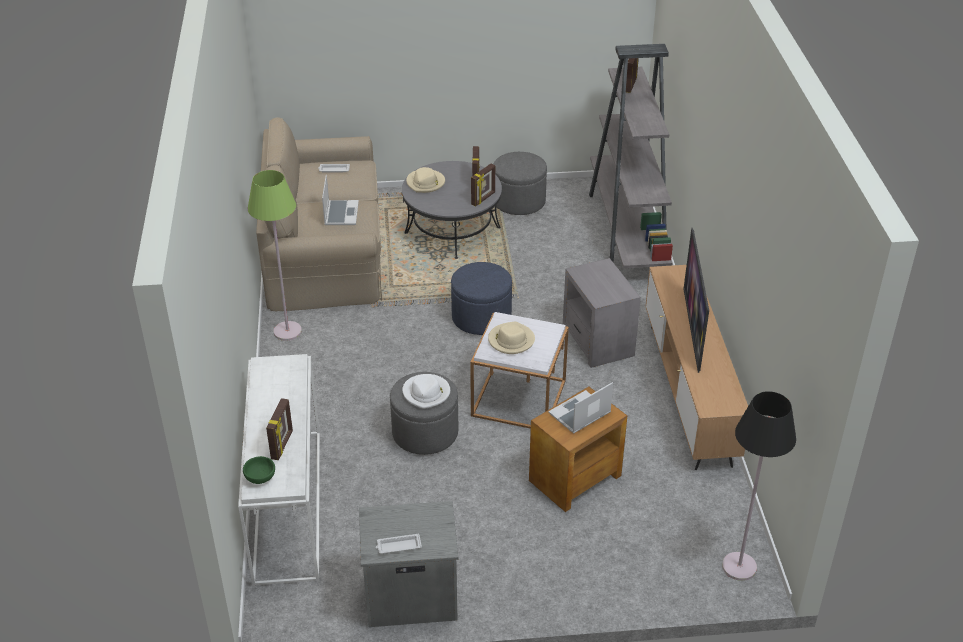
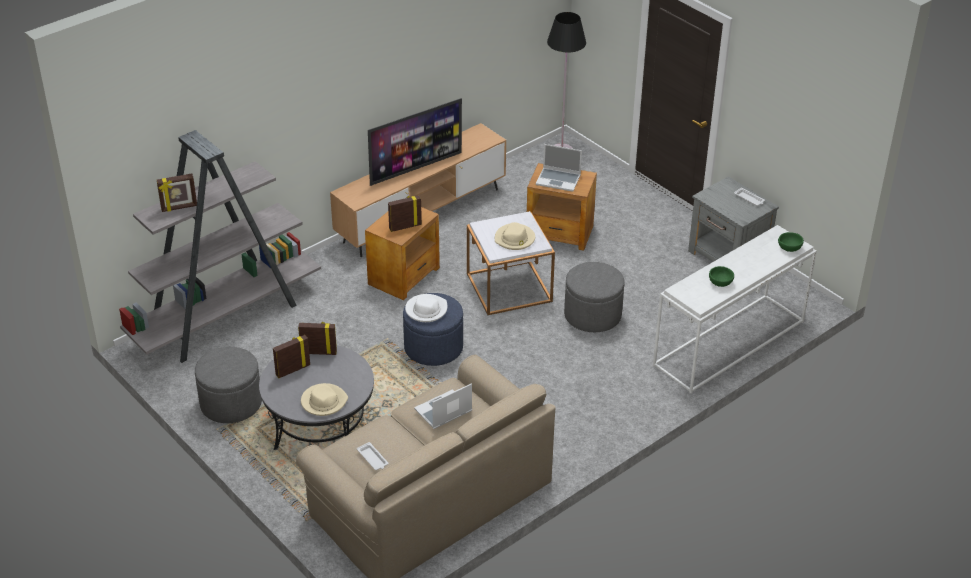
camera: 125 degrees left, 0 degrees up
(273, 394) = (719, 282): none -> green bowl
(282, 445) = (754, 254): picture frame -> picture frame (405, 226)
(287, 331) = (565, 451): green floor lamp -> none
(426, 393) = (595, 275): white hat -> white hat (426, 310)
(597, 341) = (404, 276): grey side table -> brown side table

